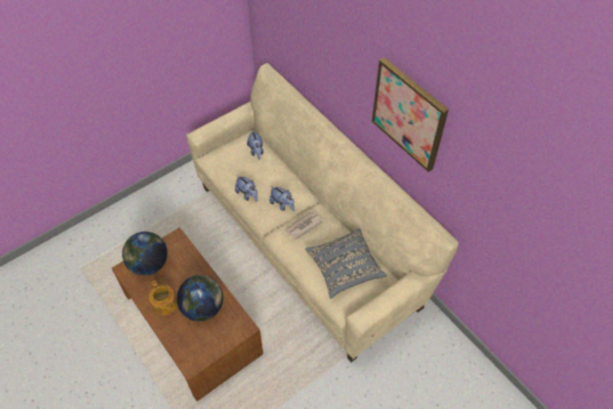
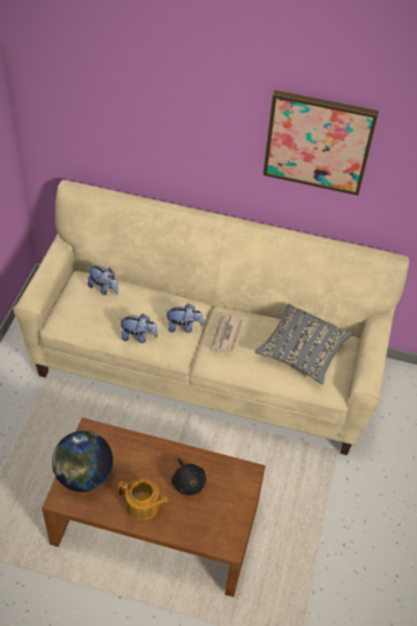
camera: 40 degrees left, 5 degrees down
(203, 308) = (188, 482): globe -> black plush toy

